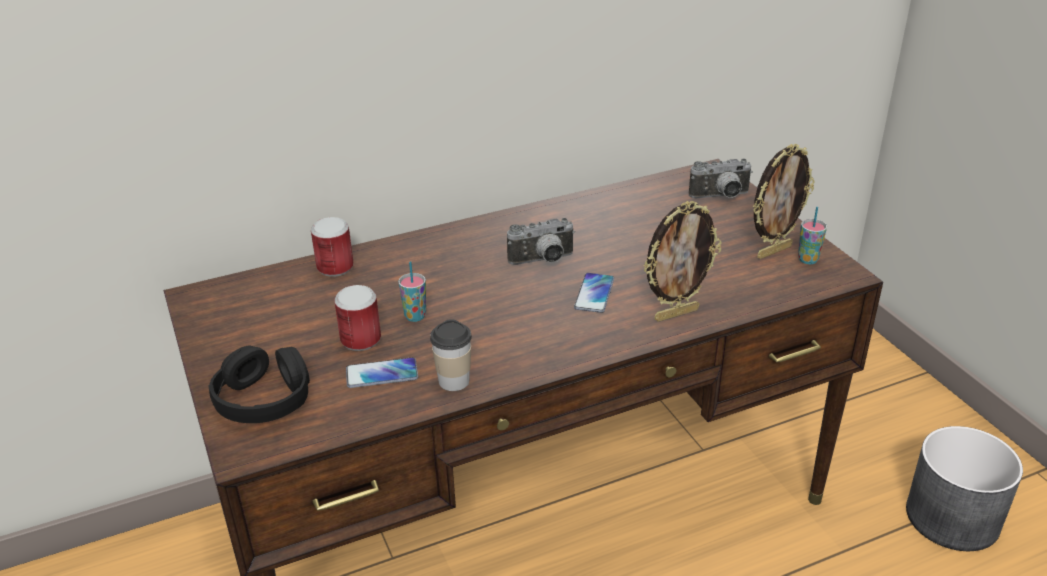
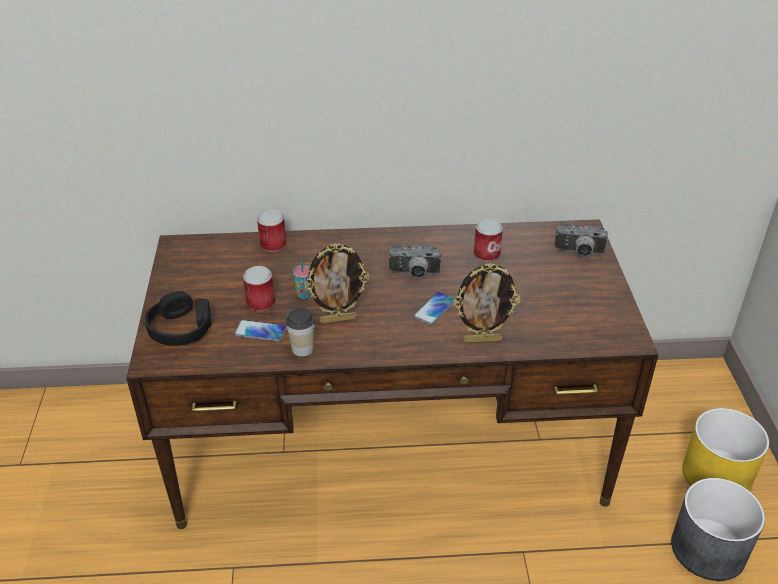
camera: 20 degrees right, 5 degrees up
(616, 220) = (487, 254): none -> can
(773, 251) = (589, 308): picture frame -> picture frame (338, 319)
(808, 260) = (611, 322): cup -> none
(914, 434) = (717, 475): none -> yellow planter

